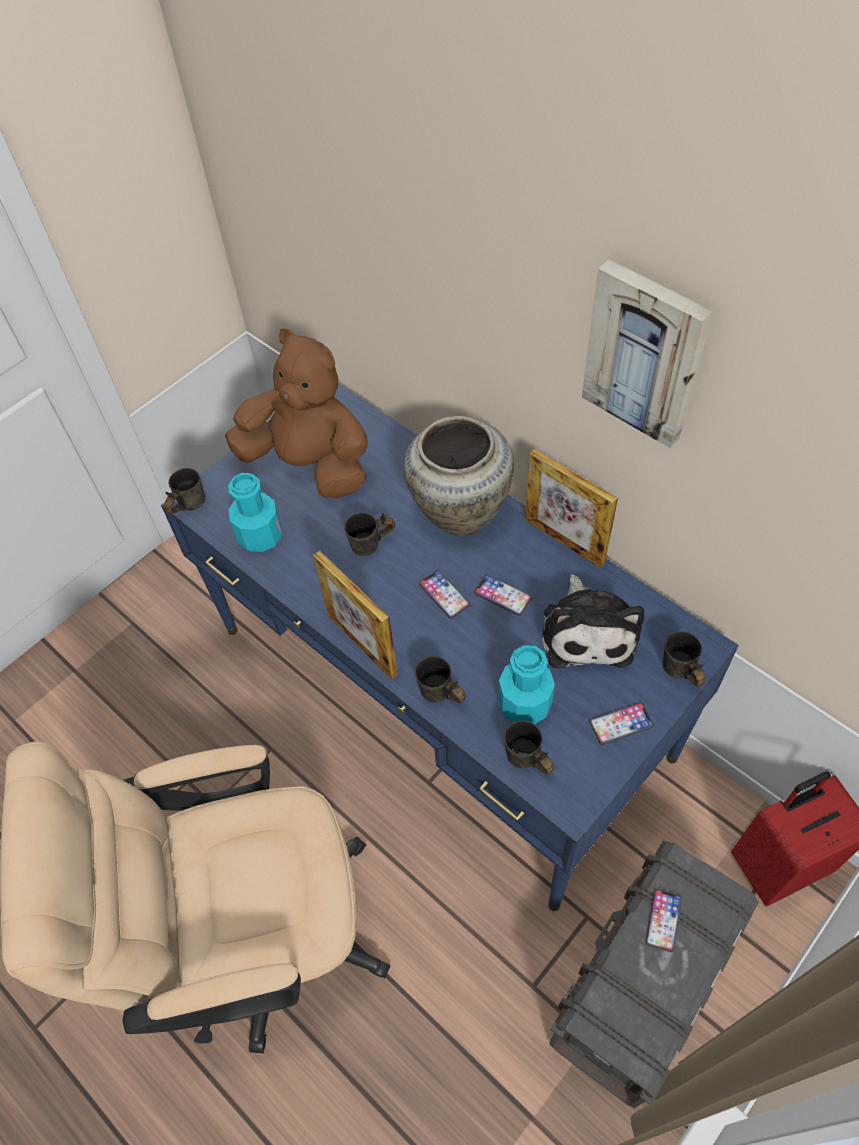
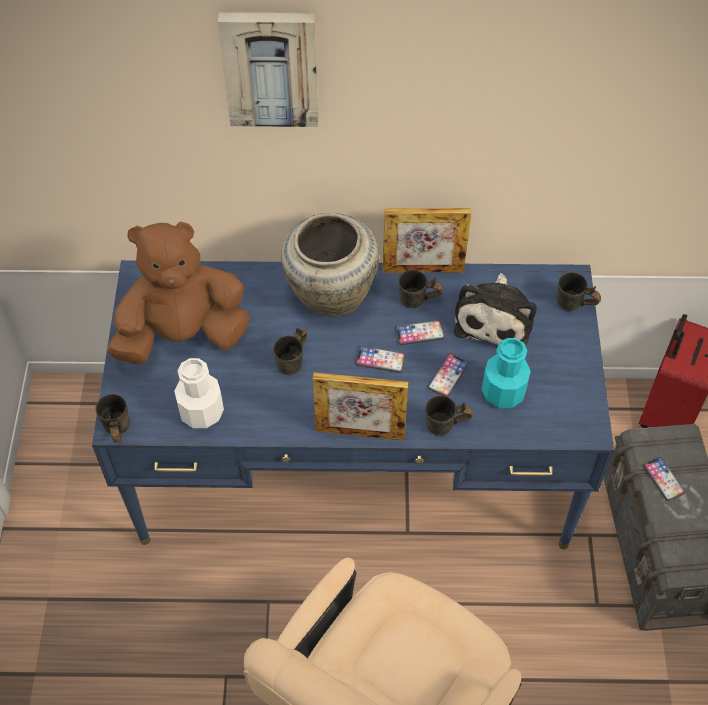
camera: 45 degrees left, 0 degrees up
(260, 536) = (201, 412): turquoise bottle -> white bottle
(525, 763) = (539, 427): grey mug -> grey mug (417, 303)
(587, 630) = (495, 318): plush toy -> plush toy turned 60 degrees clockwise
(621, 724) = (570, 361): phone -> phone (448, 376)
(645, 353) = (474, 90): picture -> picture (271, 67)

